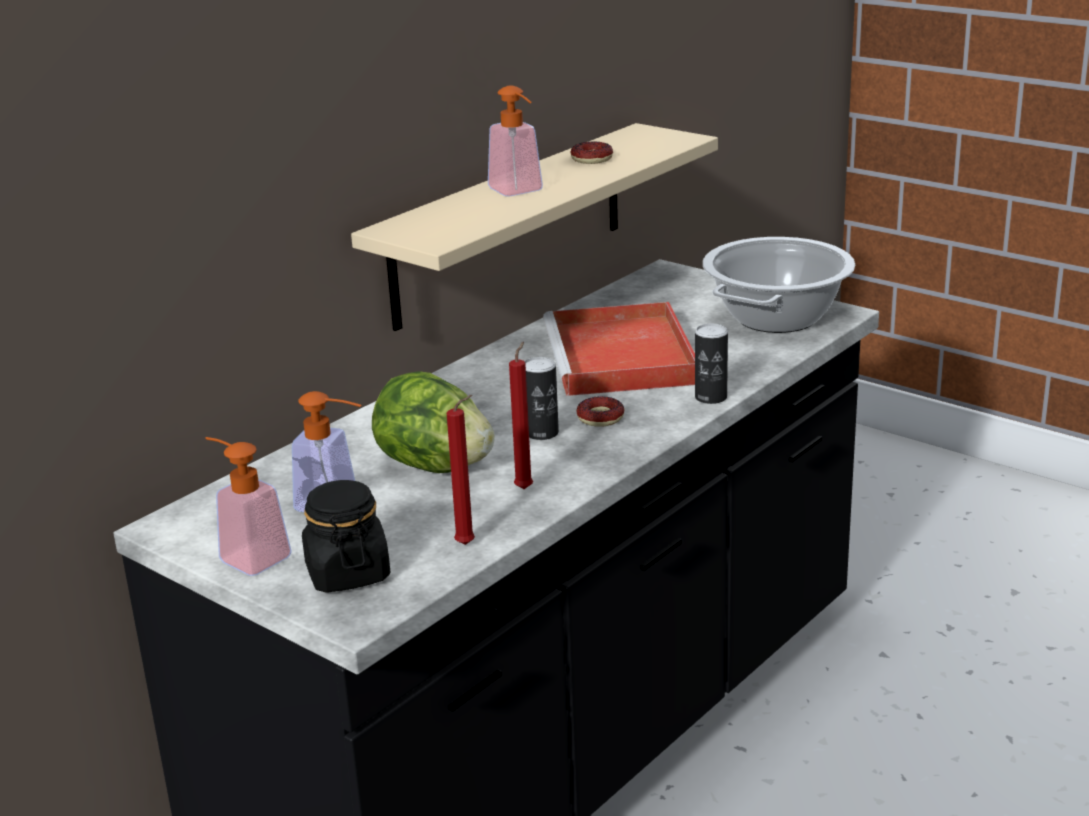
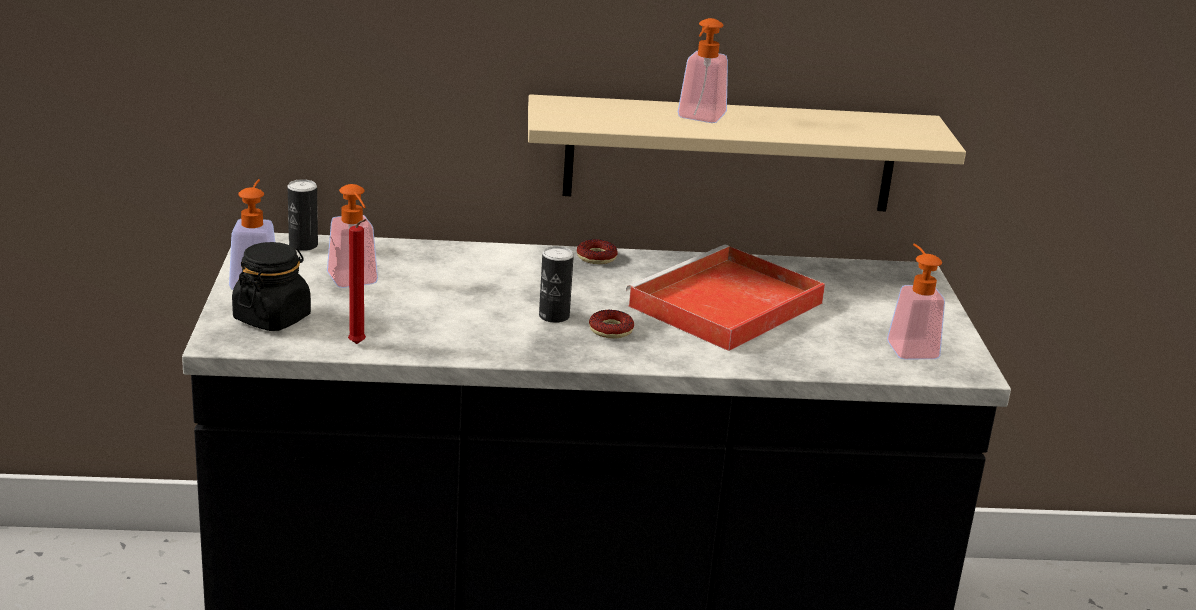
camera: 45 degrees right, 0 degrees up
(434, 466) = (450, 296): lettuce -> none
(525, 487) = (464, 338): red candle -> none
(591, 159) = (818, 122): donut -> donut (596, 257)
(710, 397) = (713, 362): can -> can (303, 245)
(777, 318) = (909, 346): cooking pot -> soap dispenser

